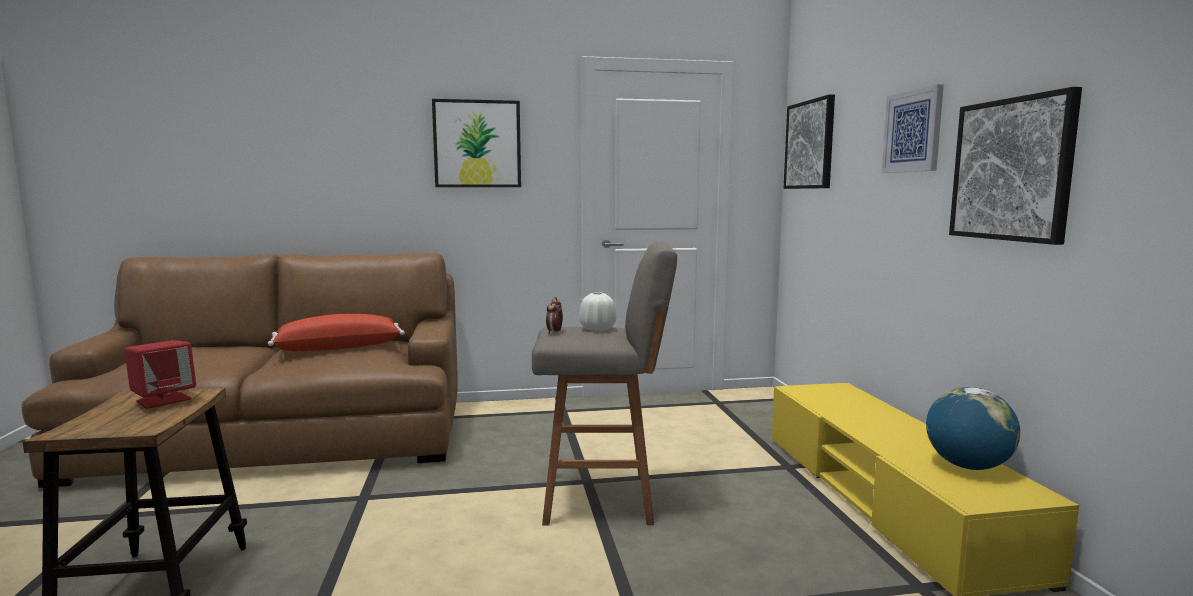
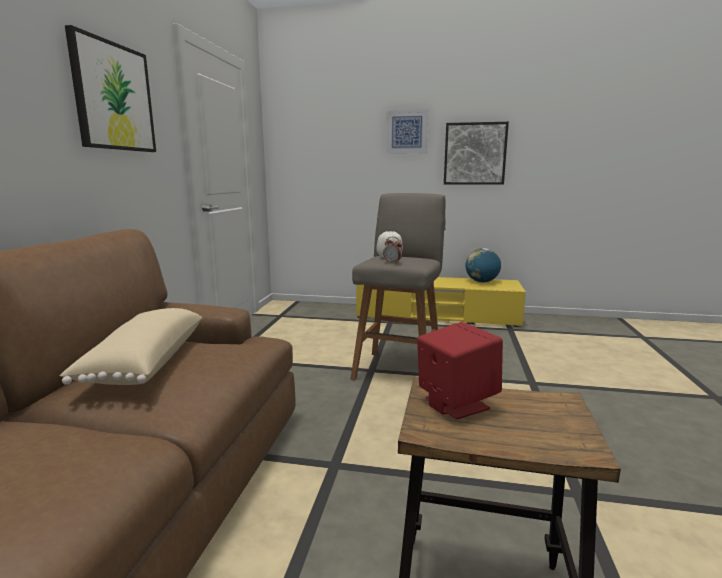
camera: 70 degrees left, 5 degrees up
(339, 347) = (144, 363): red pillow -> beige pillow
(810, 145) = (301, 133): picture -> none

